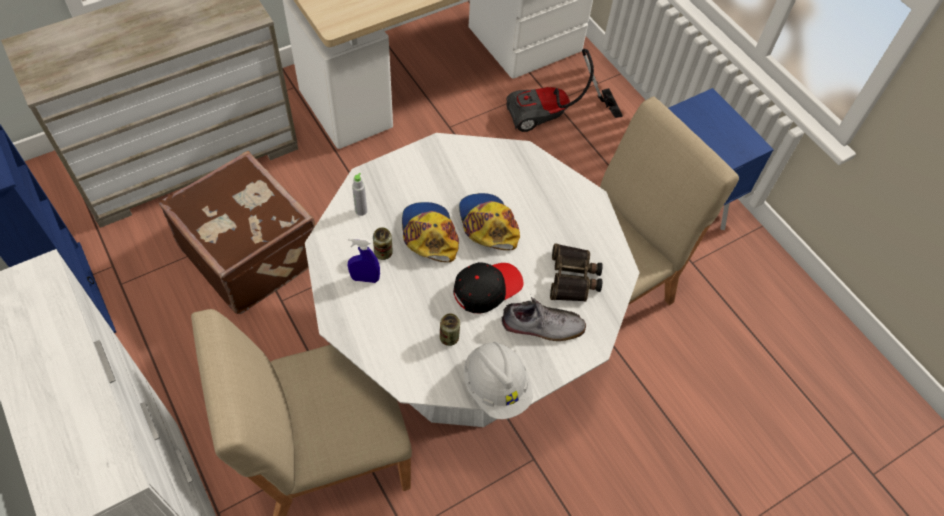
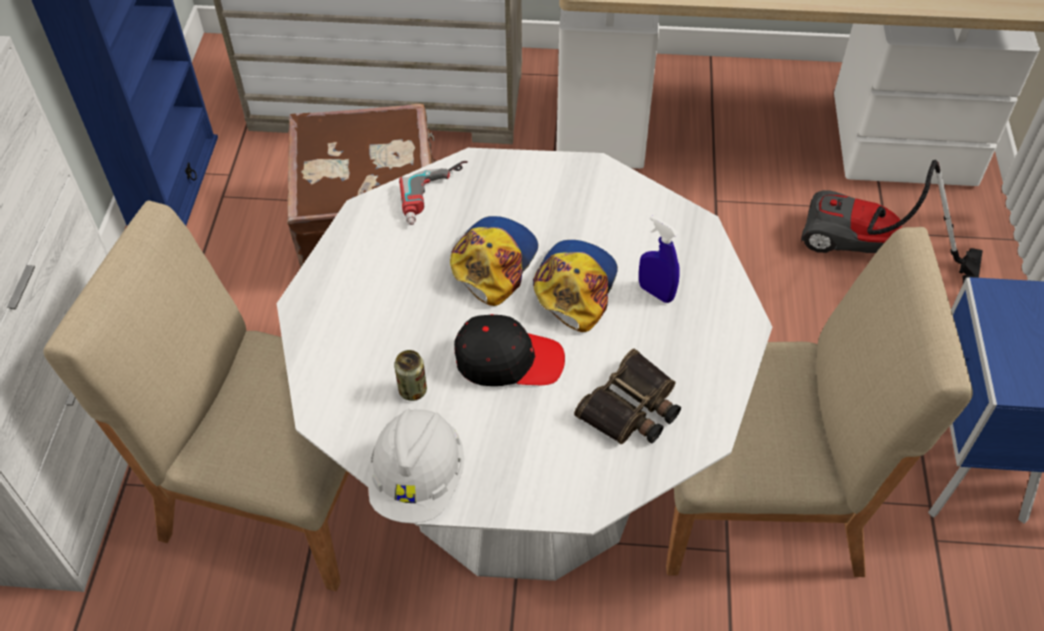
camera: 40 degrees right, 5 degrees down
(361, 211) = (437, 197): grey bottle -> power drill
(365, 278) = (376, 272): blue spray bottle -> blue spray bottle (656, 292)
(383, 253) = (421, 255): can -> none
(543, 326) = (539, 443): shoe -> none

